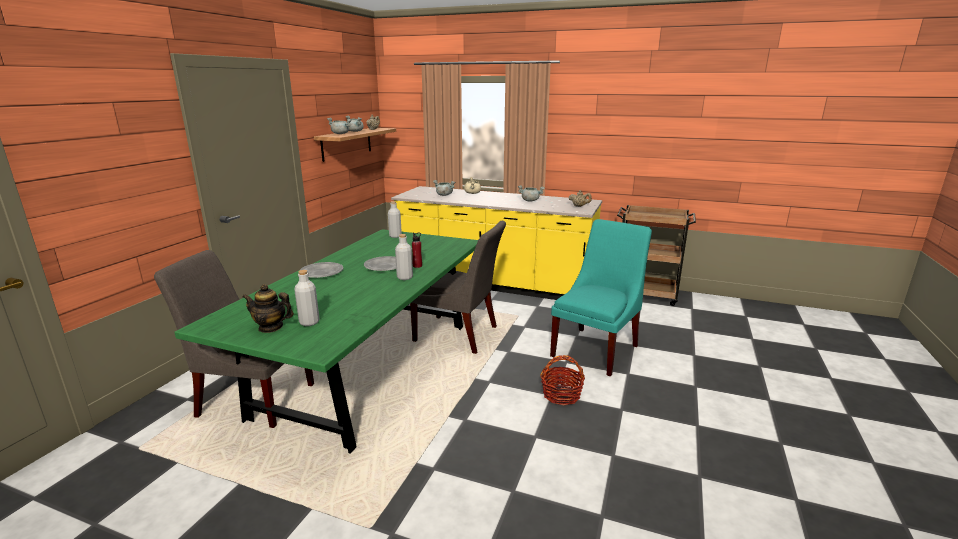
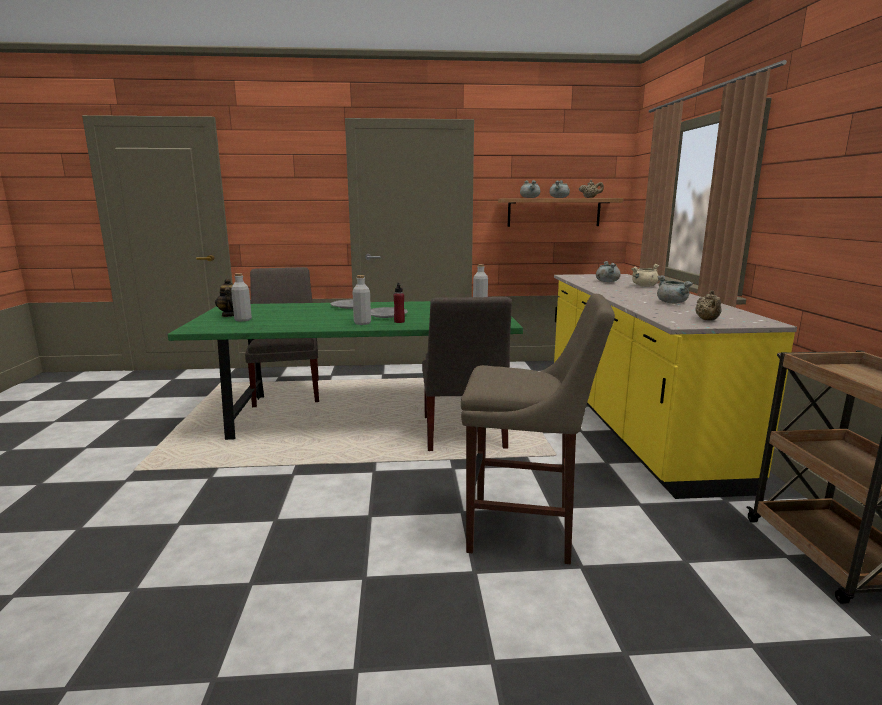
camera: 65 degrees right, 5 degrees down
(561, 395) = (373, 522): basket -> none
(597, 349) = (526, 531): turquoise chair -> beige stool

